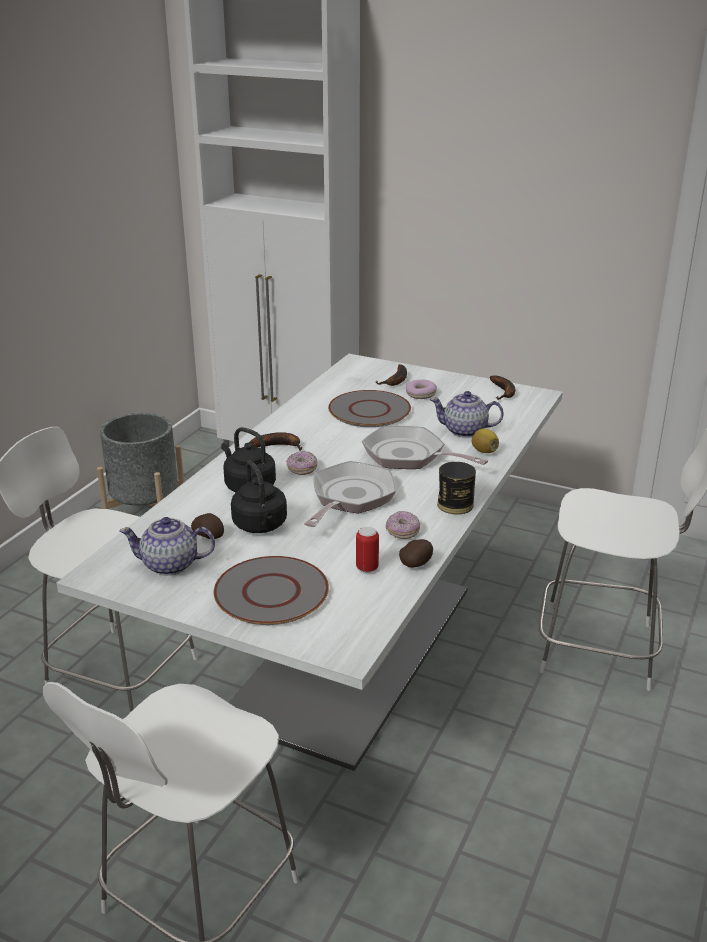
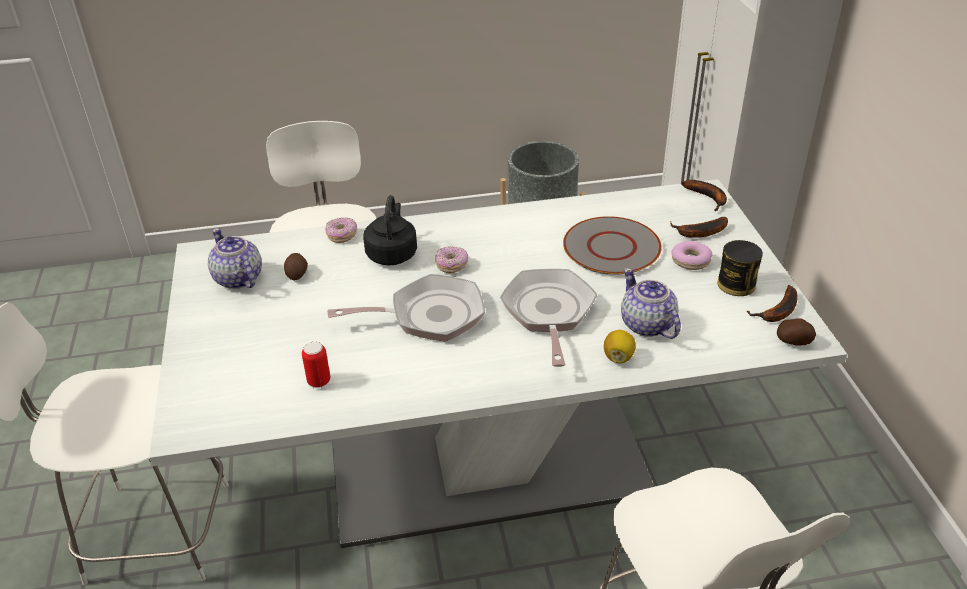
camera: 55 degrees right, 10 degrees up
(261, 526) = (334, 291): black kettle -> none
(270, 593) = (237, 347): grey plate -> none
(279, 445) = (480, 233): banana -> banana (708, 198)
(402, 532) = (399, 374): donut -> donut (342, 236)
(416, 564) = (351, 408): potato -> potato (794, 342)
(455, 505) = (484, 385): can -> can (736, 284)

